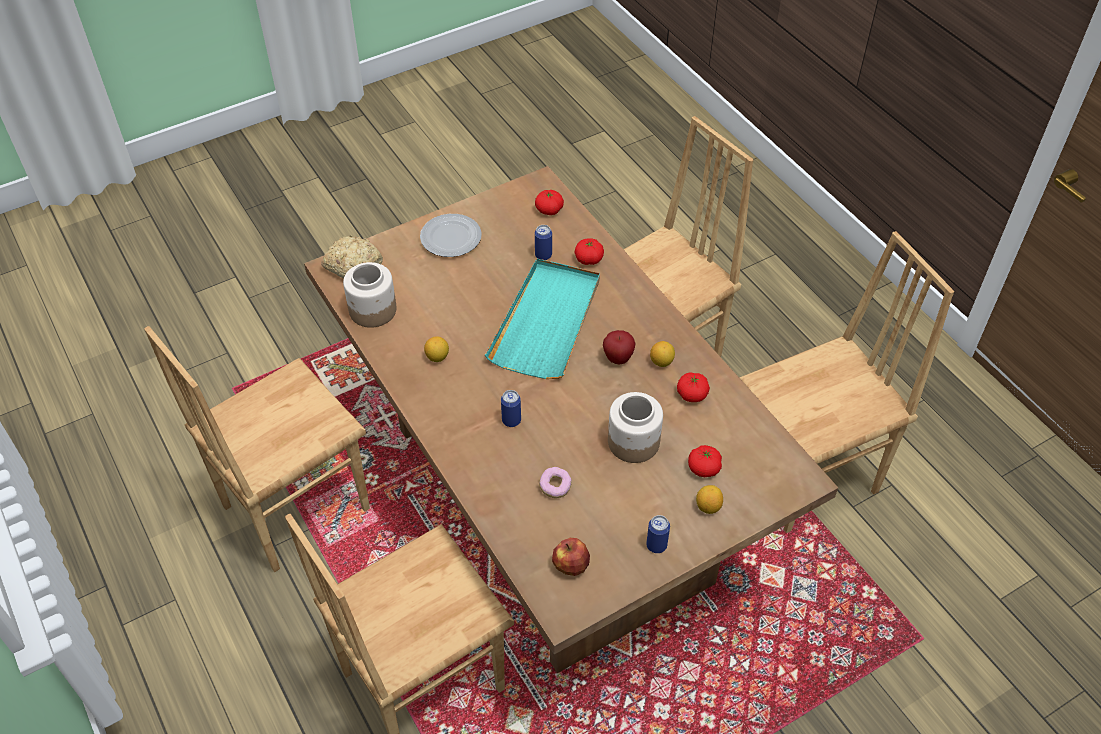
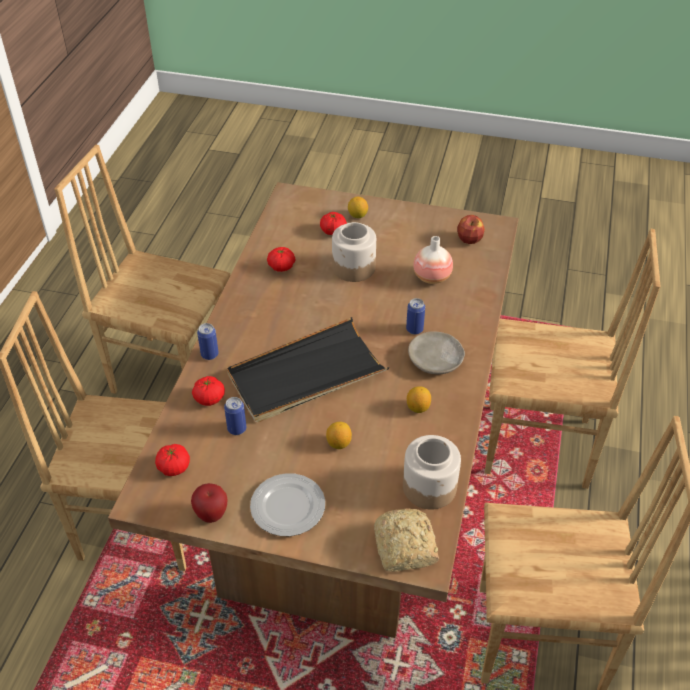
camera: 135 degrees left, 5 degrees down
(464, 405) = (435, 360): none -> beige plate
(547, 321) = (306, 375): turquoise tray -> black tray
(555, 487) = (432, 277): donut -> vase
(618, 359) = (294, 316): apple -> apple (211, 515)
(656, 545) = (410, 219): can -> can (209, 354)
(661, 362) = (270, 295): lemon -> lemon (338, 443)

